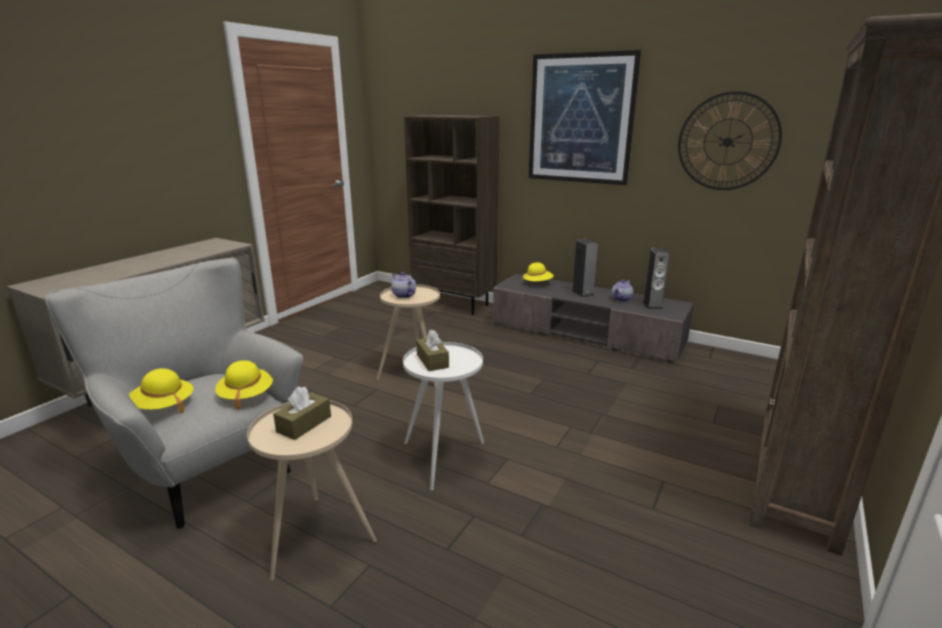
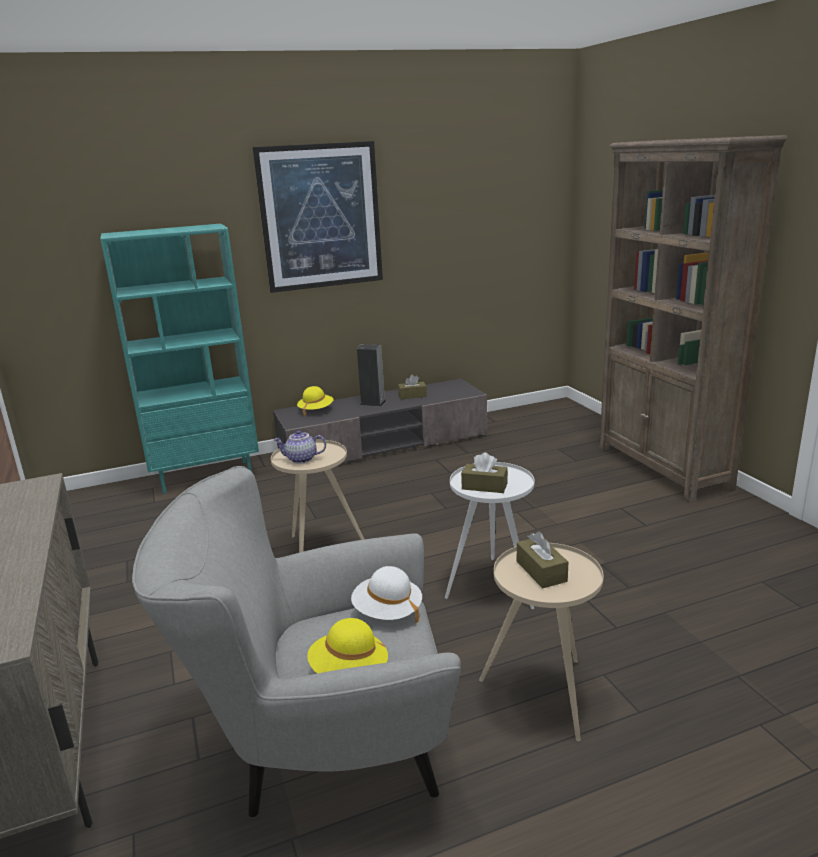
camera: 50 degrees left, 0 degrees up
(246, 395) = (387, 612): yellow hat -> white hat
(454, 304) = (207, 476): brown bookcase -> turquoise bookcase
(621, 299) = (412, 395): teapot -> brown tissue box
(652, 305) = (442, 391): speaker -> none
(727, 142) = (462, 223): wall clock -> none

